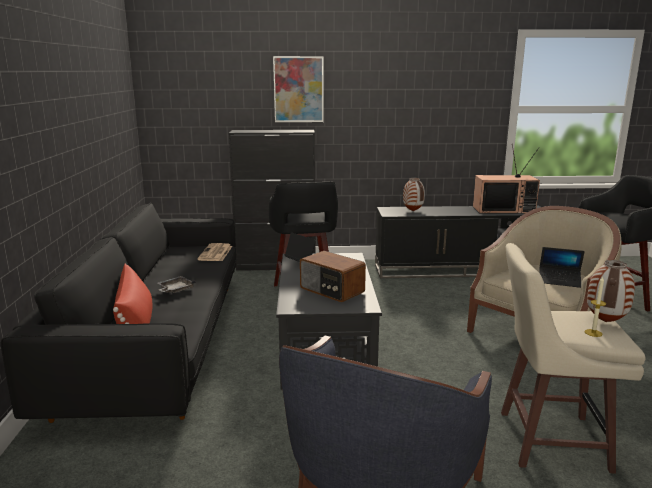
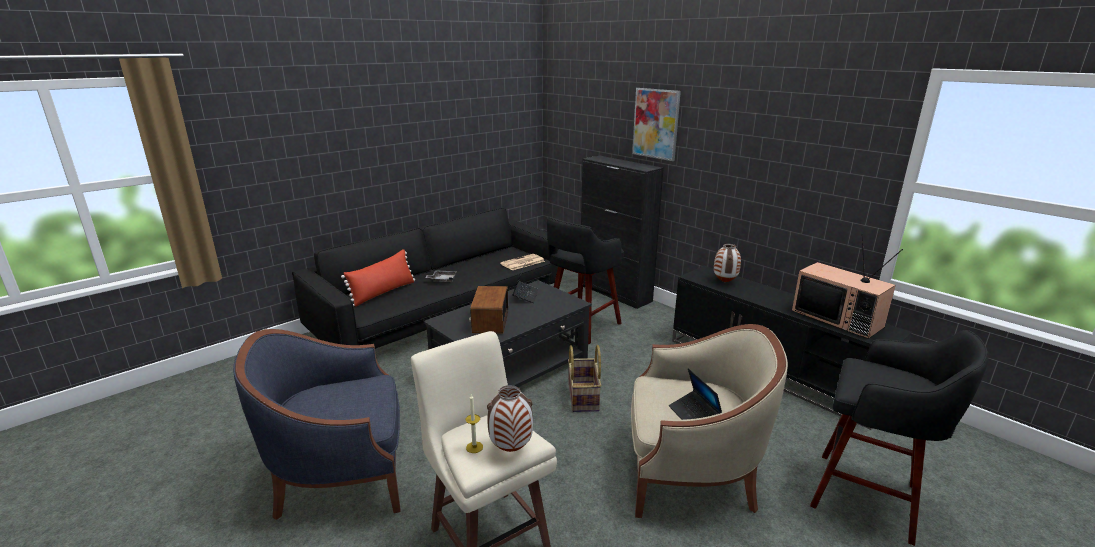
camera: 50 degrees right, 5 degrees up
(408, 334) = (584, 397): none -> basket

